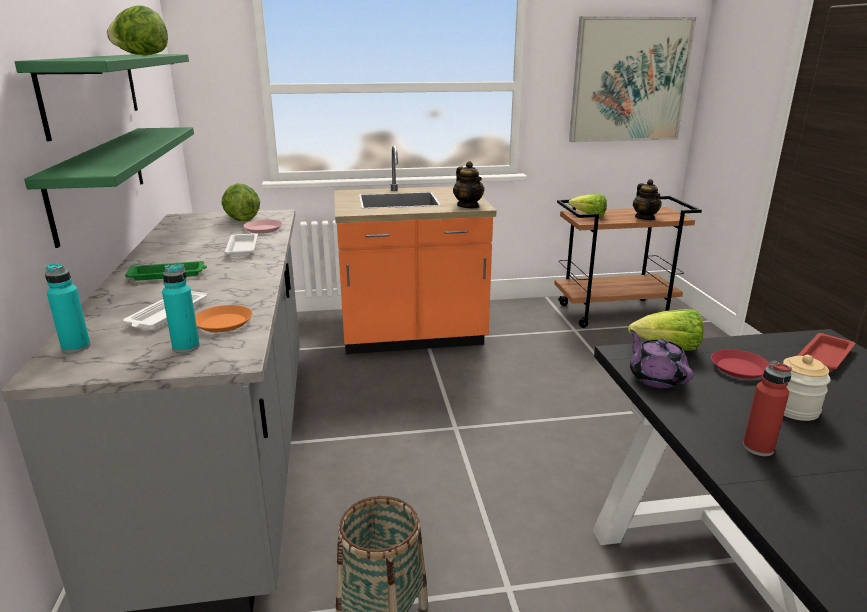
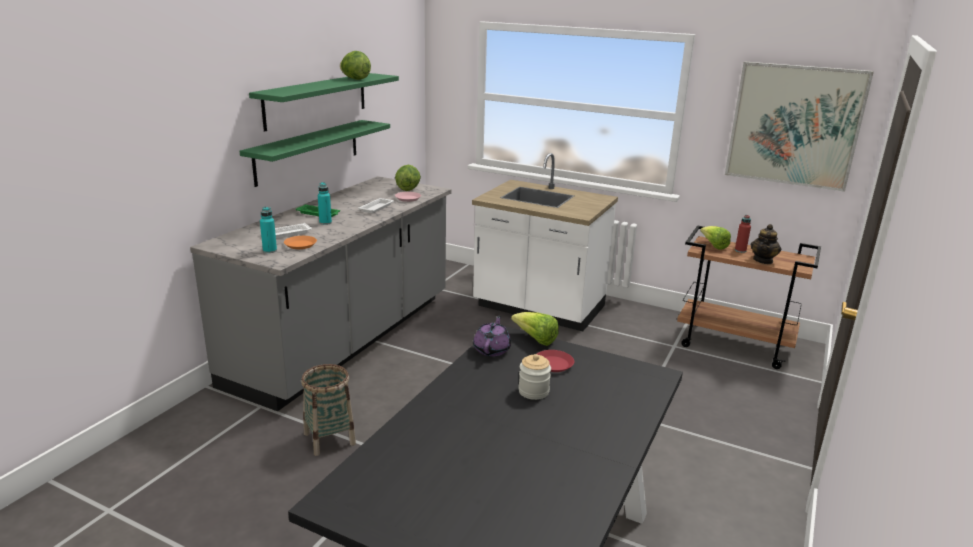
camera: 35 degrees right, 0 degrees up
(76, 347) = (234, 238): turquoise bottle -> turquoise bottle (325, 222)
(412, 335) = (539, 308): orange counter -> white counter
(468, 206) = (575, 213): teapot -> none
(758, 448) = (469, 395): red bottle -> red bottle (740, 250)
(825, 356) = (630, 380): red tray -> none

